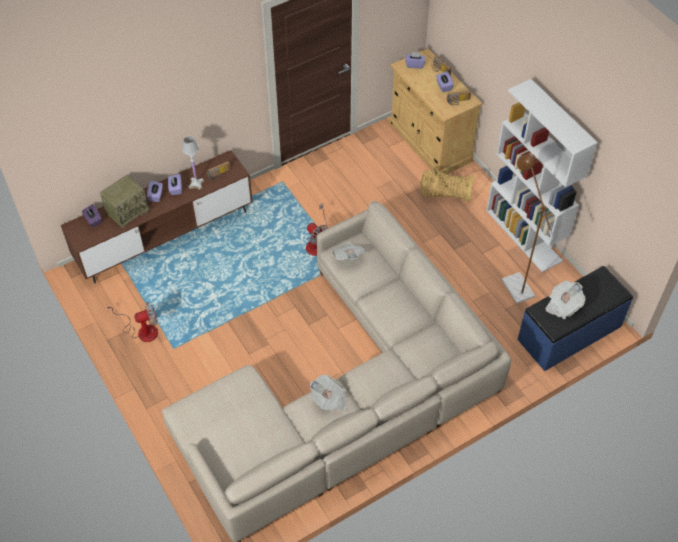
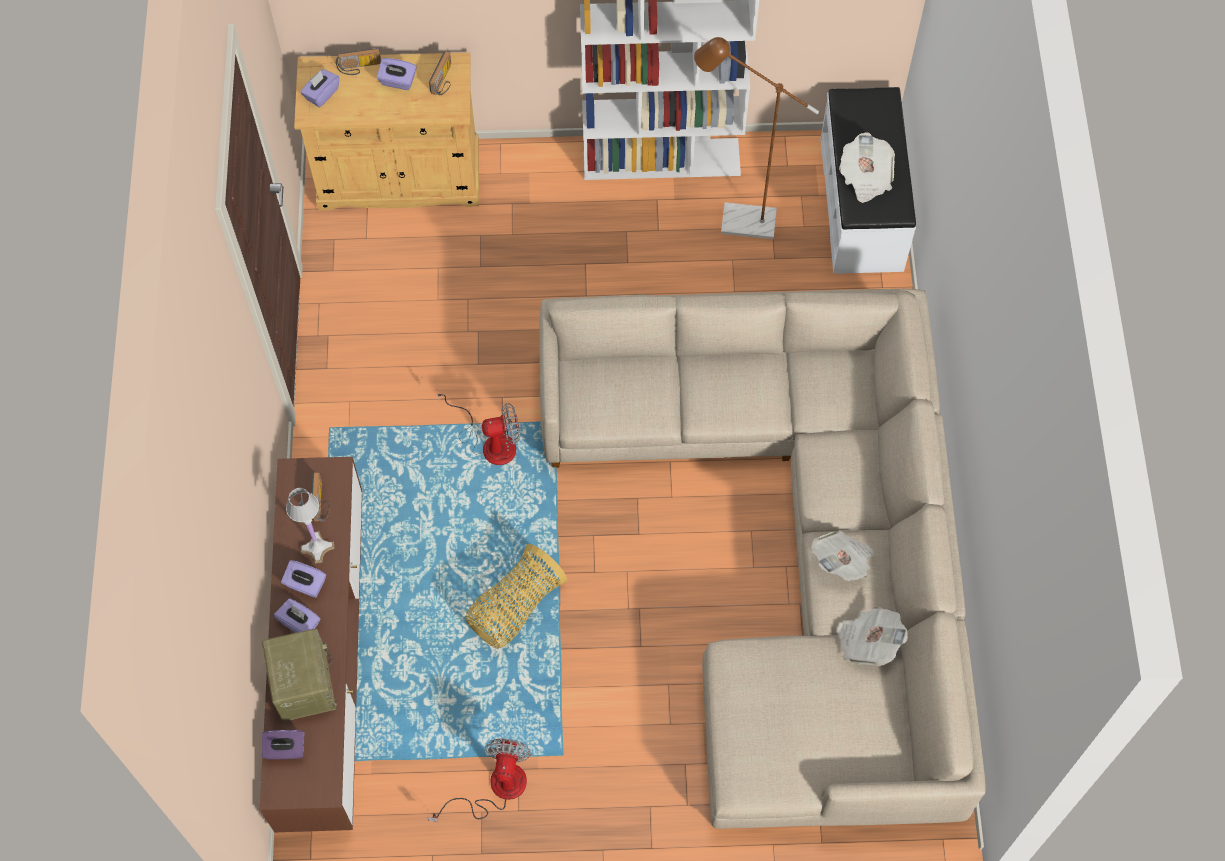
camera: 60 degrees left, 10 degrees up
(348, 256) = (598, 402): newspaper -> newspaper (868, 642)
(445, 194) = (516, 215): basket -> basket (514, 608)
(570, 333) = (862, 204): blue bench -> white bench

